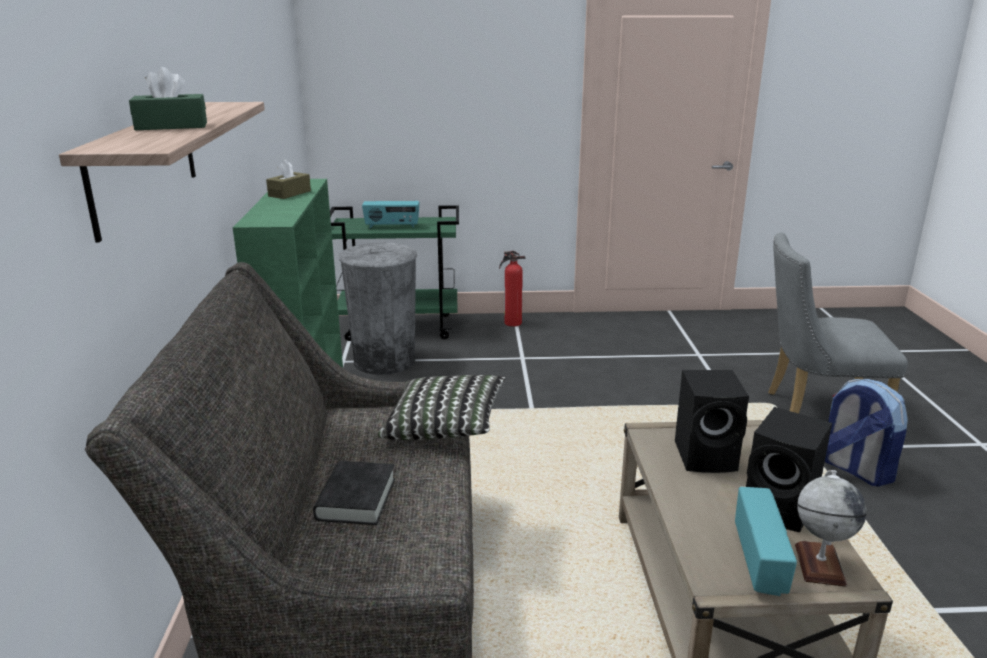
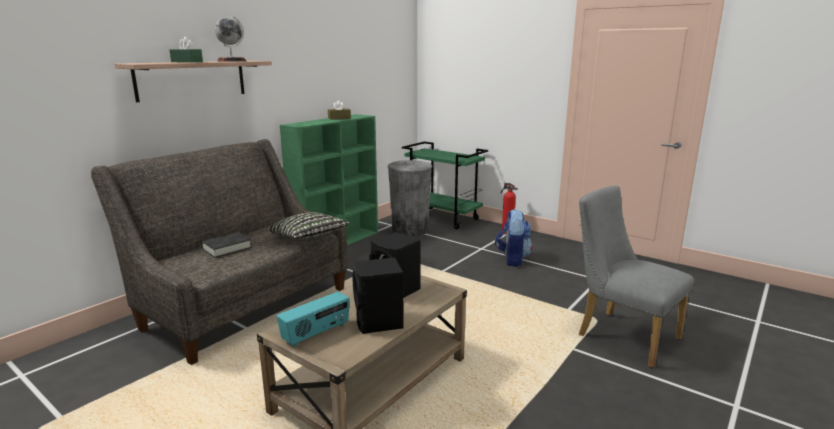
camera: 40 degrees right, 5 degrees down
(392, 226) = (440, 155): radio -> none
(819, 564) = (339, 347): globe -> globe (232, 61)
(854, 469) = (585, 372): backpack -> backpack (512, 259)

